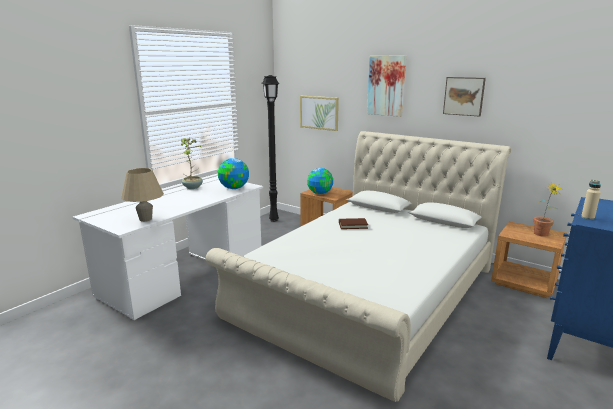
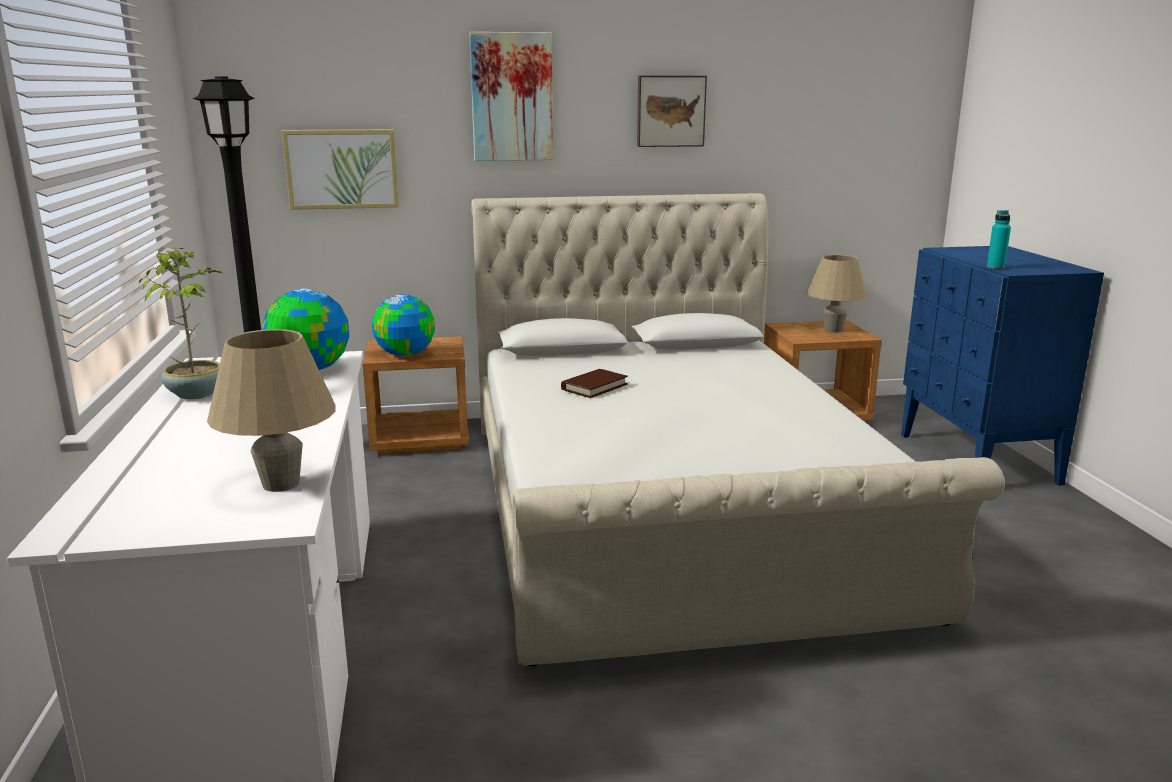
camera: 45 degrees left, 0 degrees up
(541, 235) = (833, 330): potted plant -> beige table lamp
(587, 217) = (995, 267): beige bottle -> turquoise bottle

